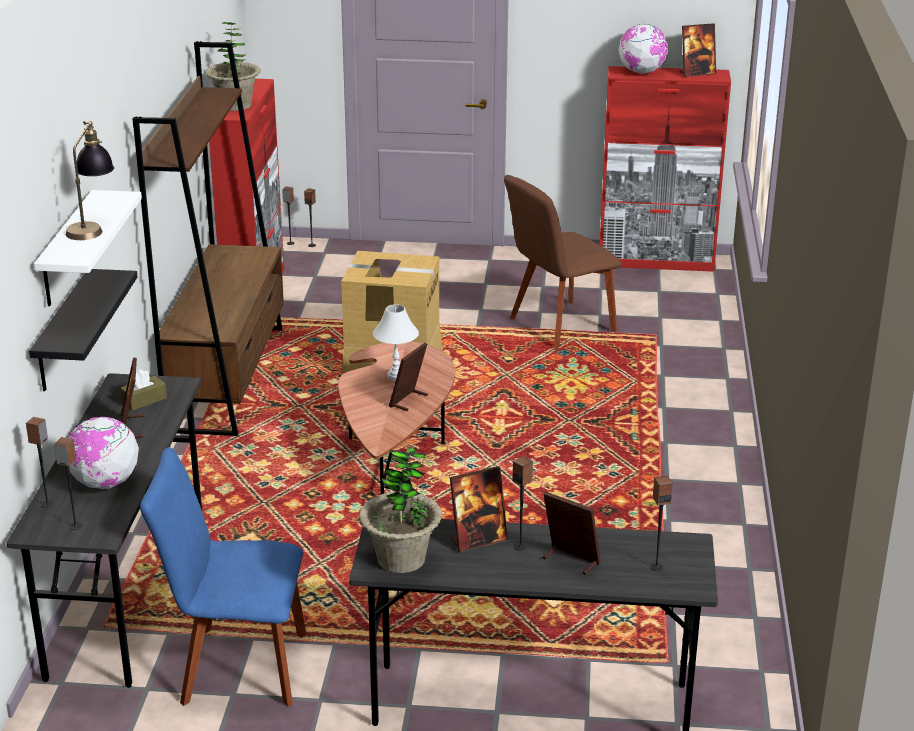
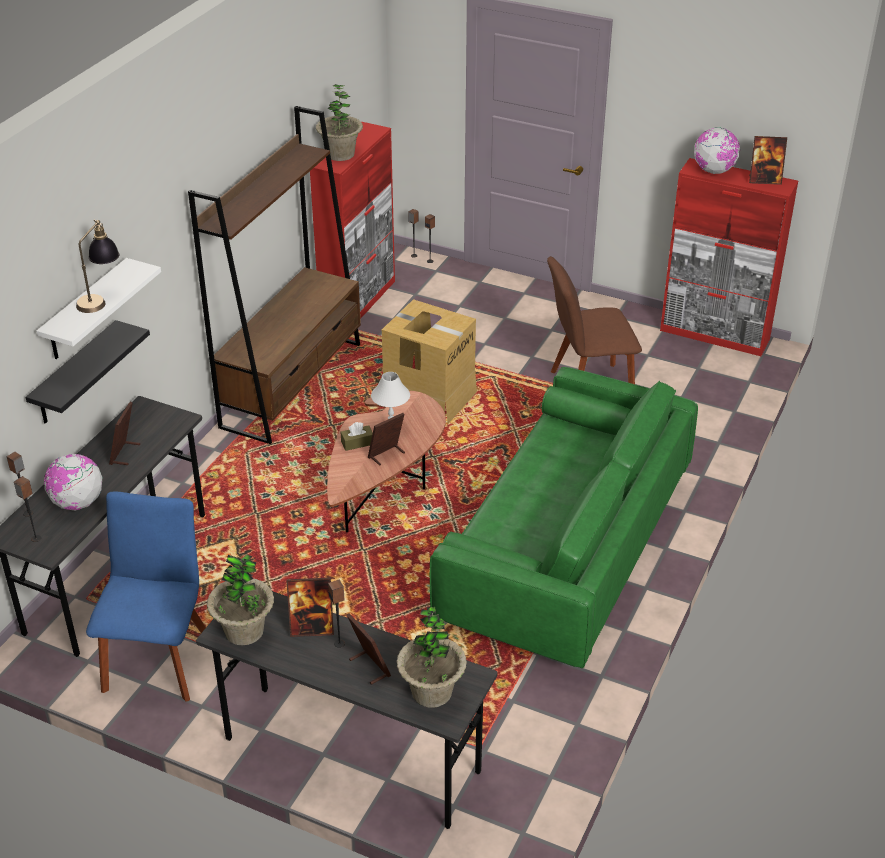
camera: 20 degrees right, 10 degrees up
(144, 400) = (149, 429): brown tissue box -> brown tissue box (357, 443)
(236, 666) = (159, 659): blue chair -> blue chair turned 75 degrees clockwise
(636, 470) = (565, 553): none -> green sofa
(656, 567) = (432, 692): speaker -> potted plant

